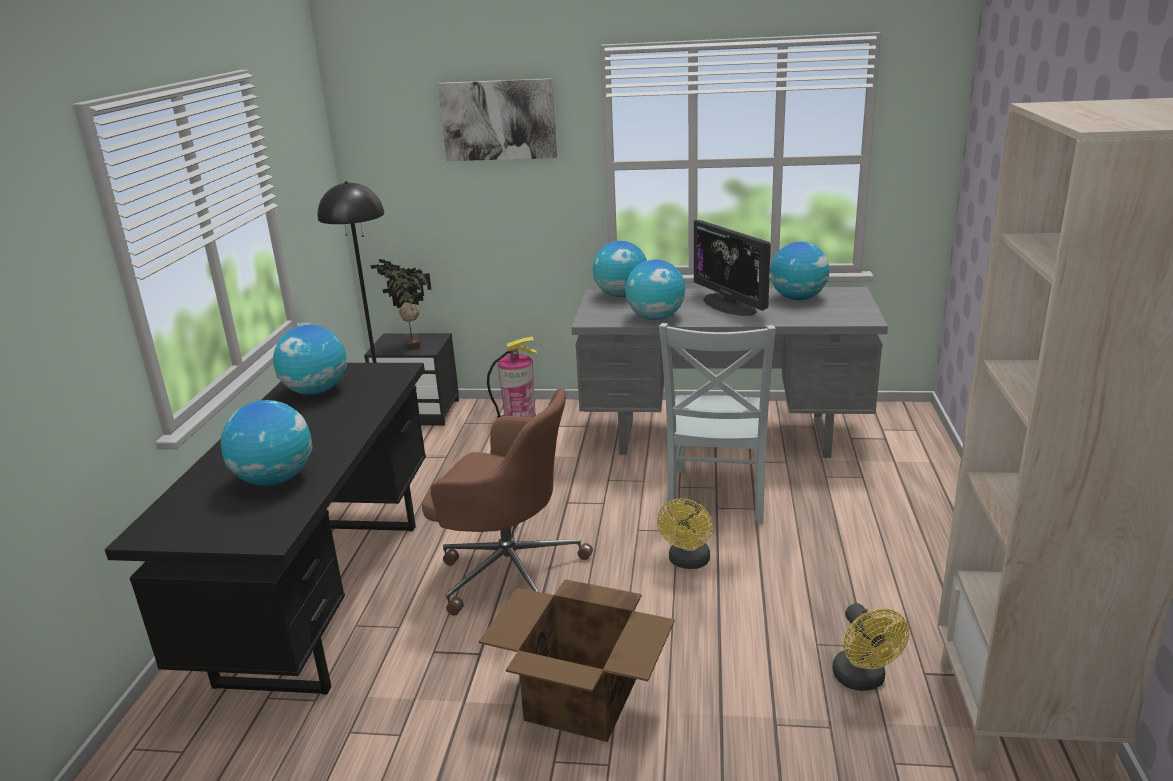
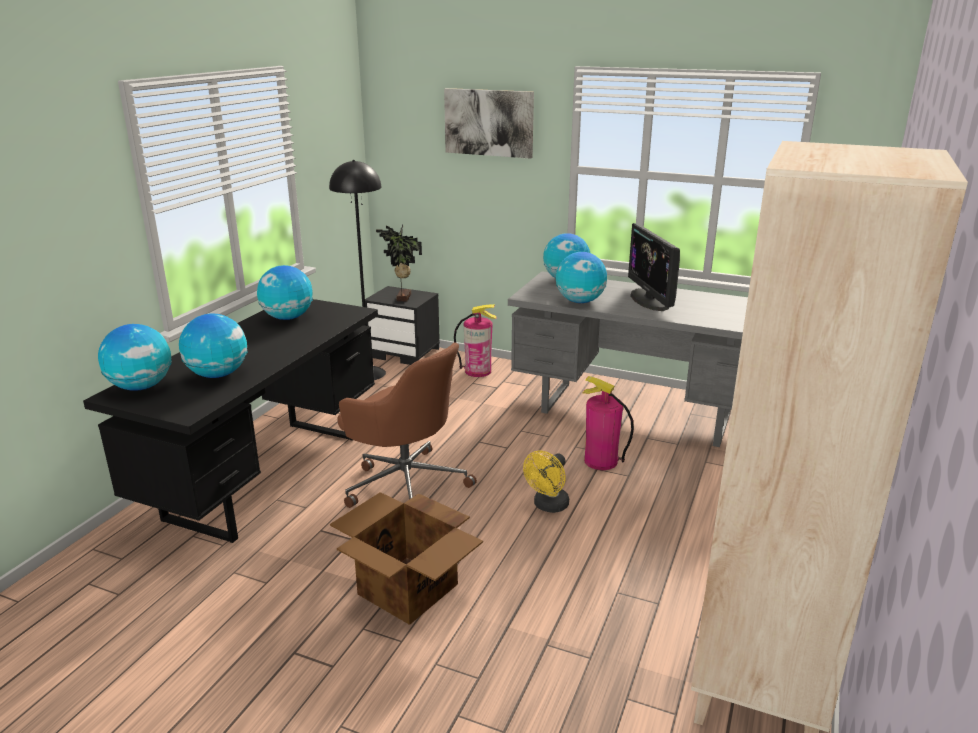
camera: 15 degrees right, 0 degrees up
(716, 498) = (600, 461): grey chair -> fire extinguisher
(797, 298) = (713, 303): globe -> globe (141, 387)
(863, 680) = (639, 629): yellow fan -> none

